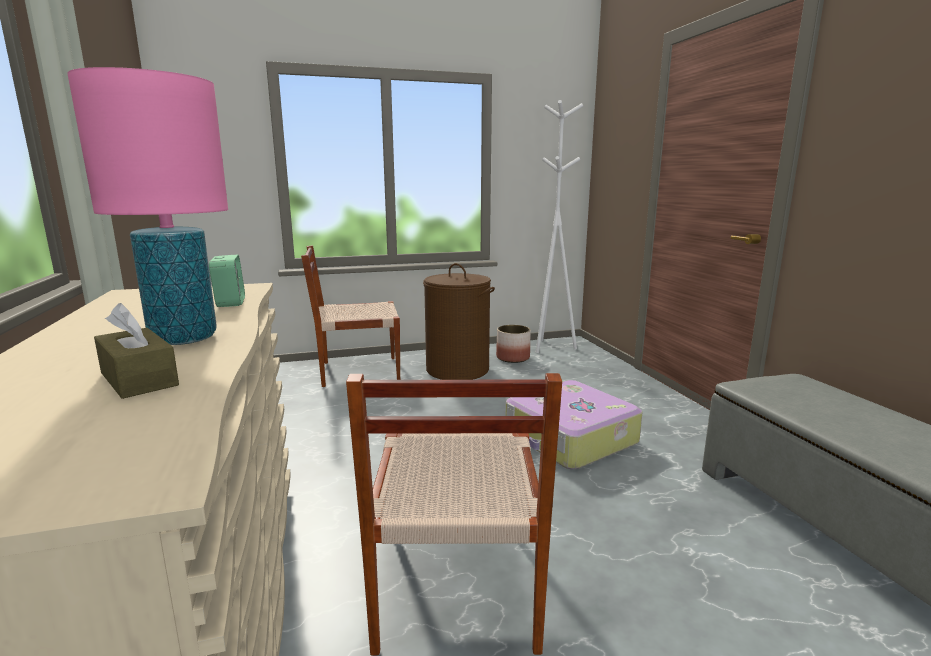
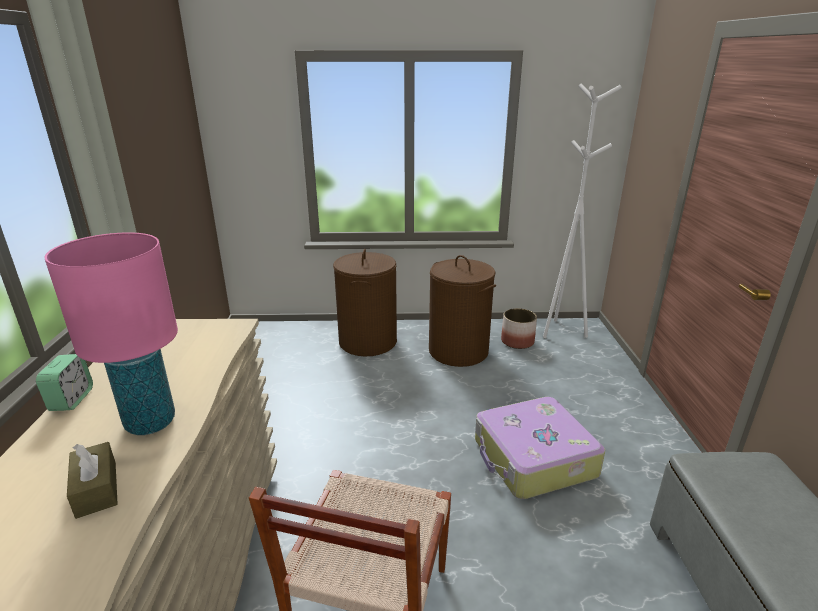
camera: 15 degrees right, 10 degrees up
(230, 302) = (209, 358): alarm clock -> alarm clock (71, 400)
(357, 372) = (367, 342): chair -> brown laundry basket

